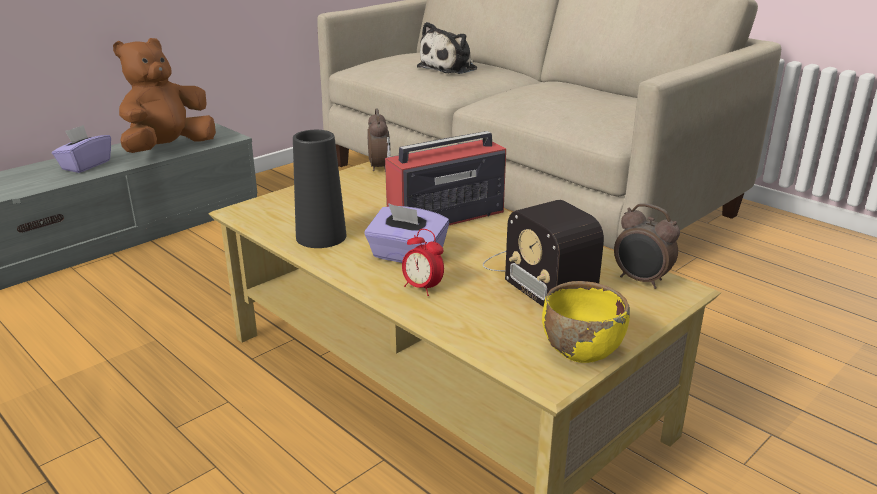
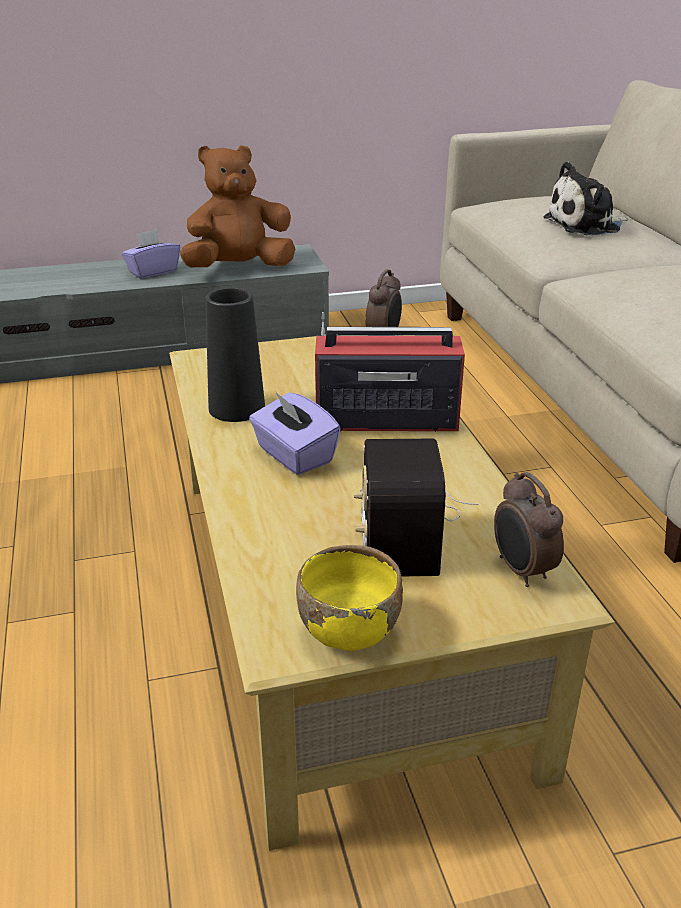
camera: 30 degrees right, 5 degrees up
(422, 288) = (268, 498): alarm clock -> none

